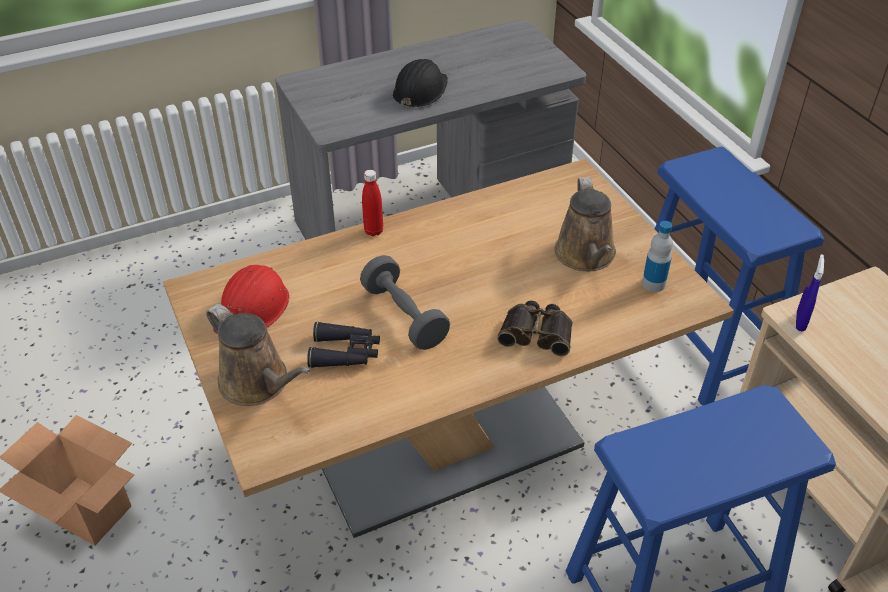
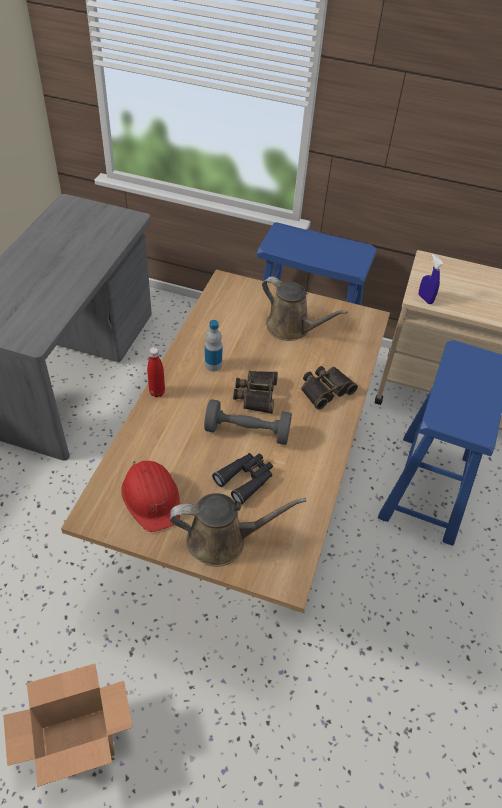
camera: 50 degrees left, 5 degrees up
(420, 91) = (59, 279): black hard hat -> none
(459, 290) = (255, 394): none -> binoculars
(653, 284) = (341, 322): bottle -> bottle (213, 365)

